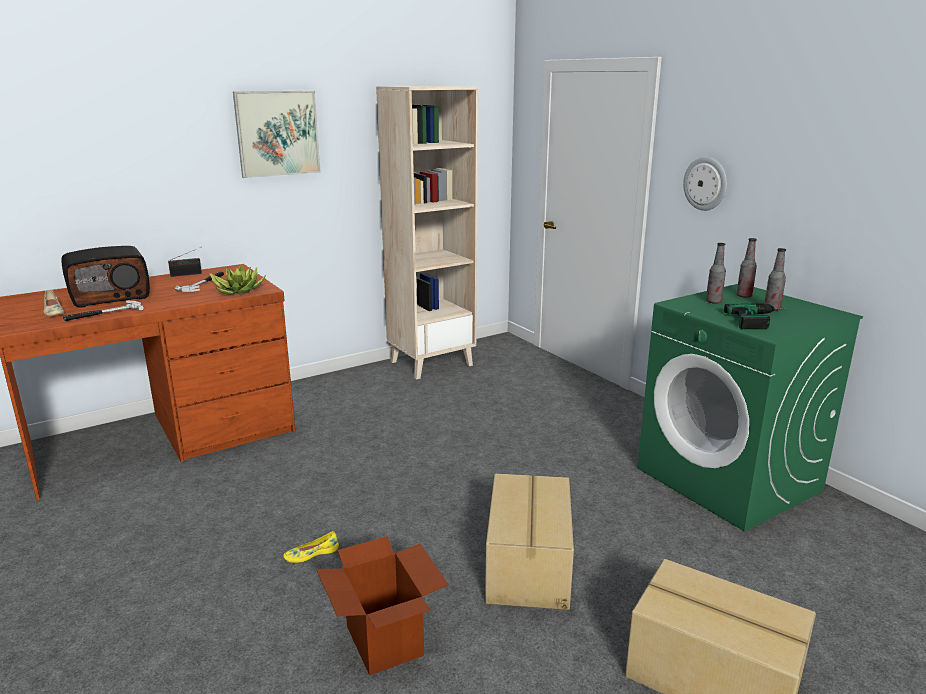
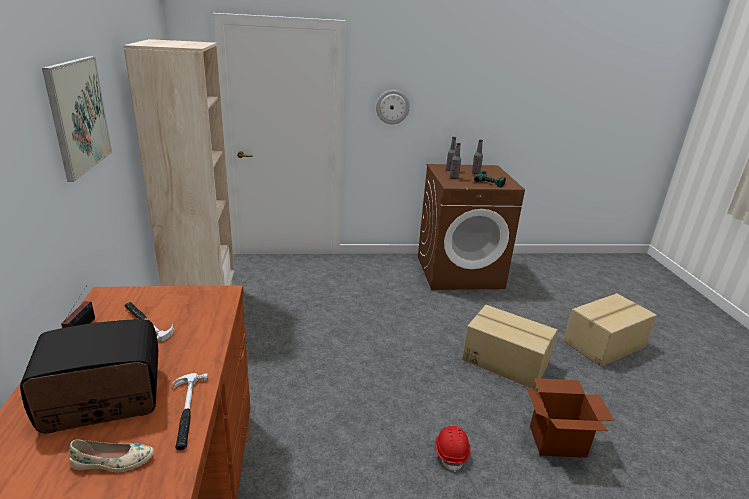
camera: 65 degrees left, 5 degrees up
(110, 296) = (102, 400): radio -> radio turned 105 degrees counterclockwise
(239, 290) = (209, 307): potted plant -> none
(311, 554) = (451, 452): yellow shoe -> red hard hat
(729, 480) = (459, 272): green washing machine -> brown washing machine

